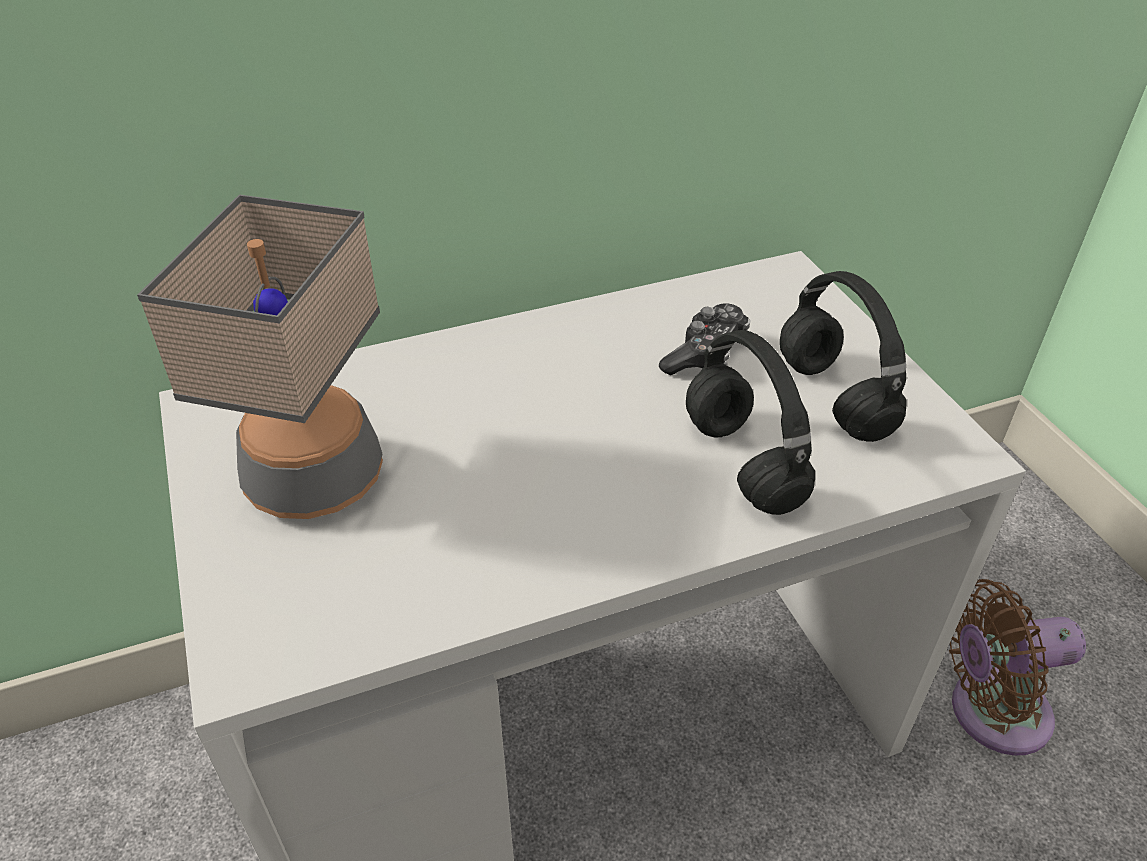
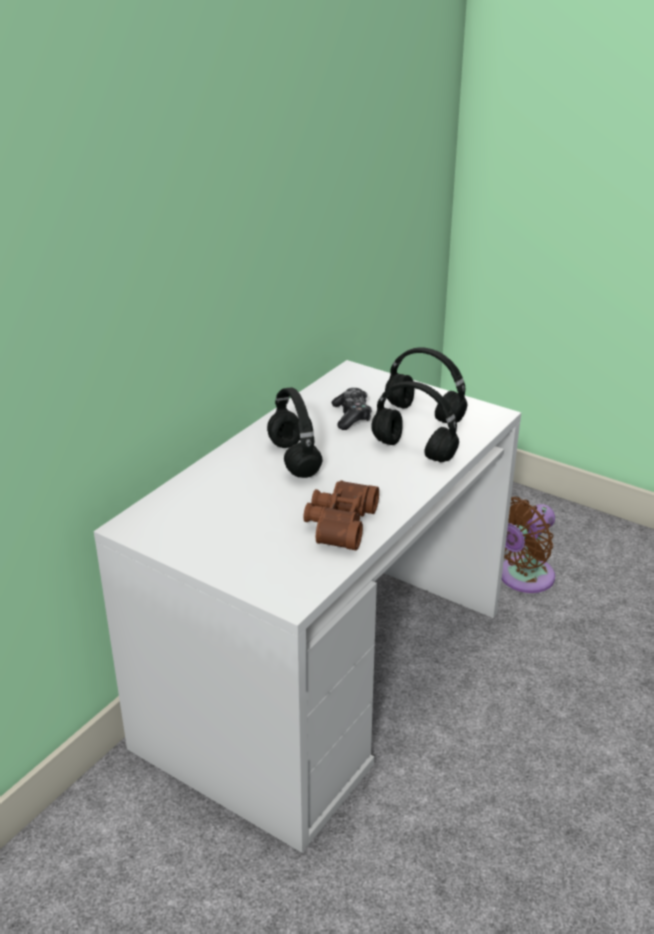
camera: 35 degrees left, 10 degrees down
(314, 478) = (230, 529): table lamp -> none
(472, 552) = (338, 524): none -> brown binoculars
(536, 393) = (293, 459): none -> black headphones

